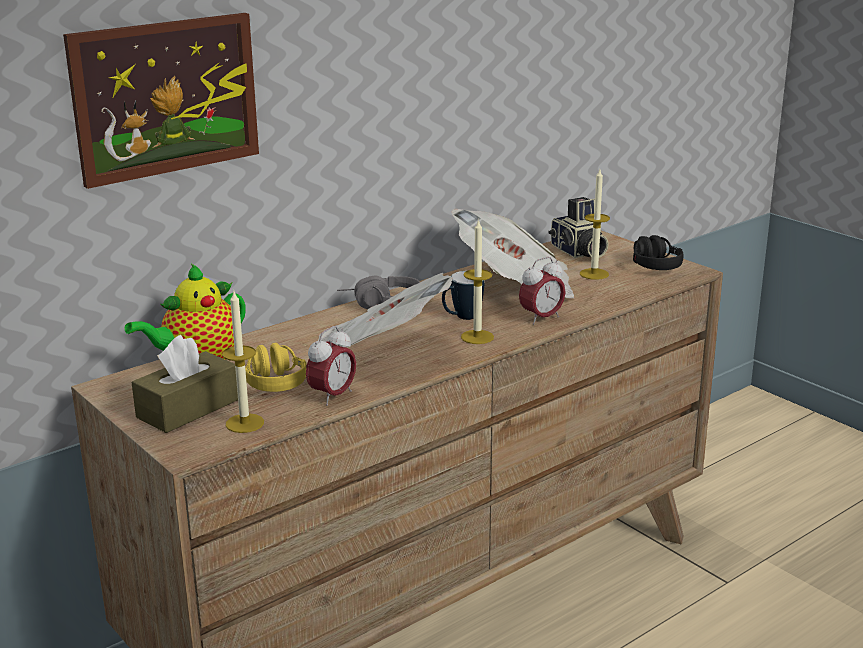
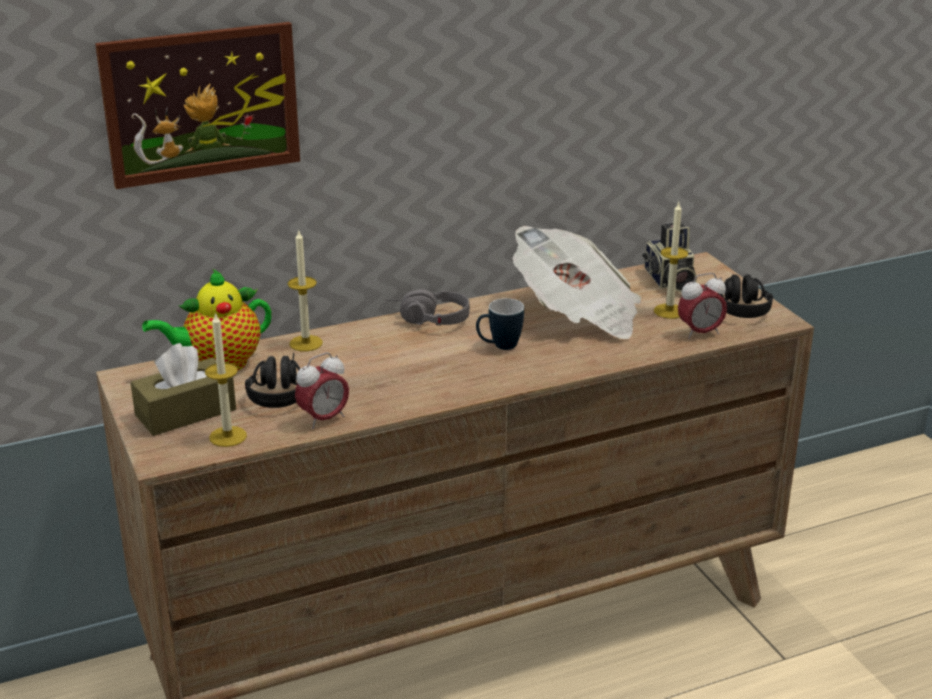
camera: 15 degrees right, 5 degrees up
(273, 378) = (279, 391): yellow headphones -> black headphones
(379, 352) = (395, 375): newspaper -> none
(477, 337) = (501, 372): candle -> candle (306, 343)
(541, 318) = (580, 359): alarm clock -> alarm clock (700, 333)

